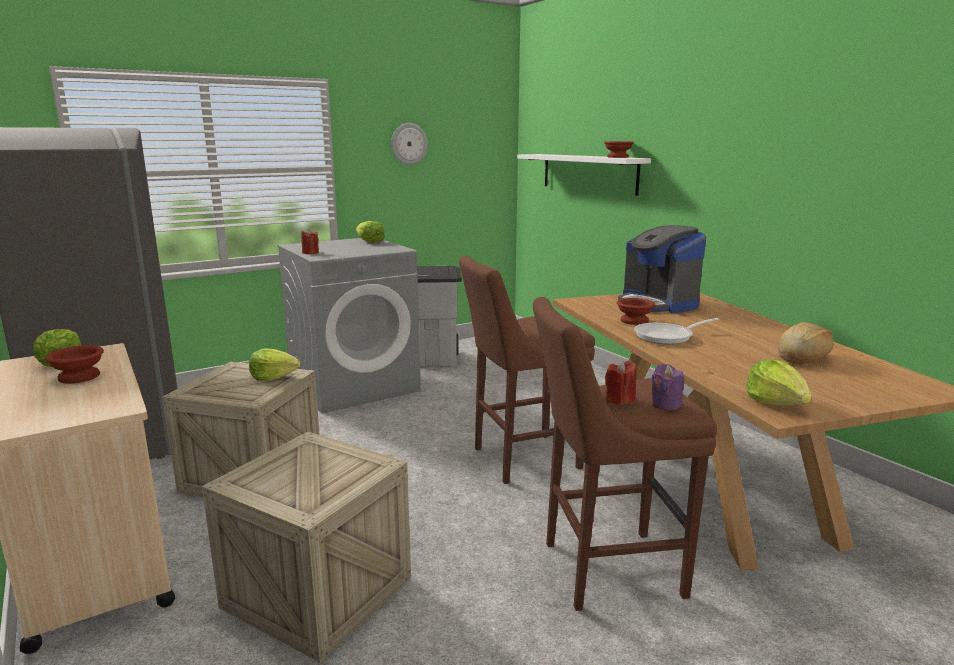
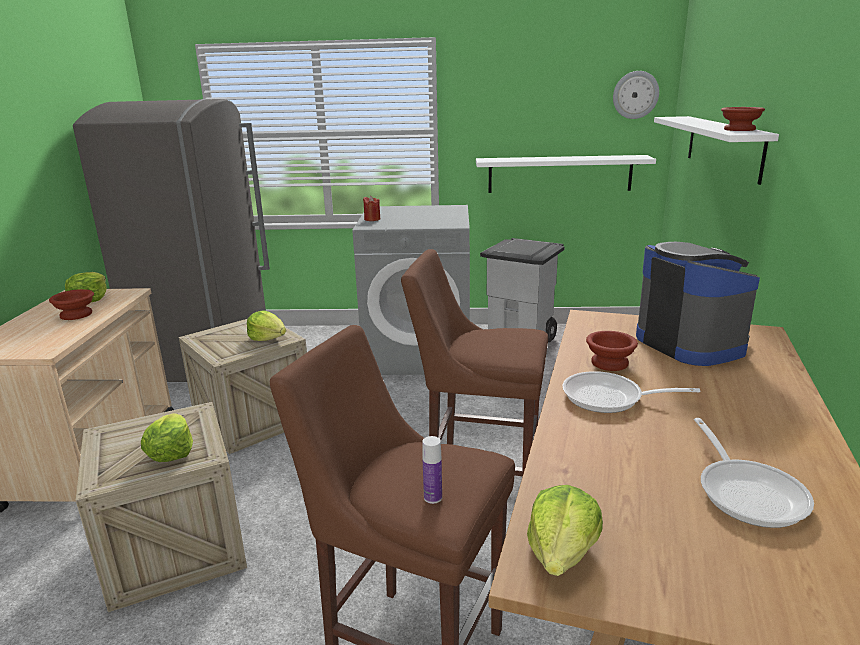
camera: 35 degrees right, 5 degrees up
(369, 241) = (449, 211): lettuce -> lettuce (171, 452)
(409, 144) = (525, 104): wall clock -> wall clock (635, 95)
(439, 205) = (560, 174): none -> white shelf
(620, 400) = (398, 471): red candle -> none
(658, 304) = (690, 343): coffee machine -> coffee machine turned 150 degrees clockwise
(665, 404) = (433, 497): purple candle -> bottle
(802, 358) = (747, 492): bread -> frying pan

